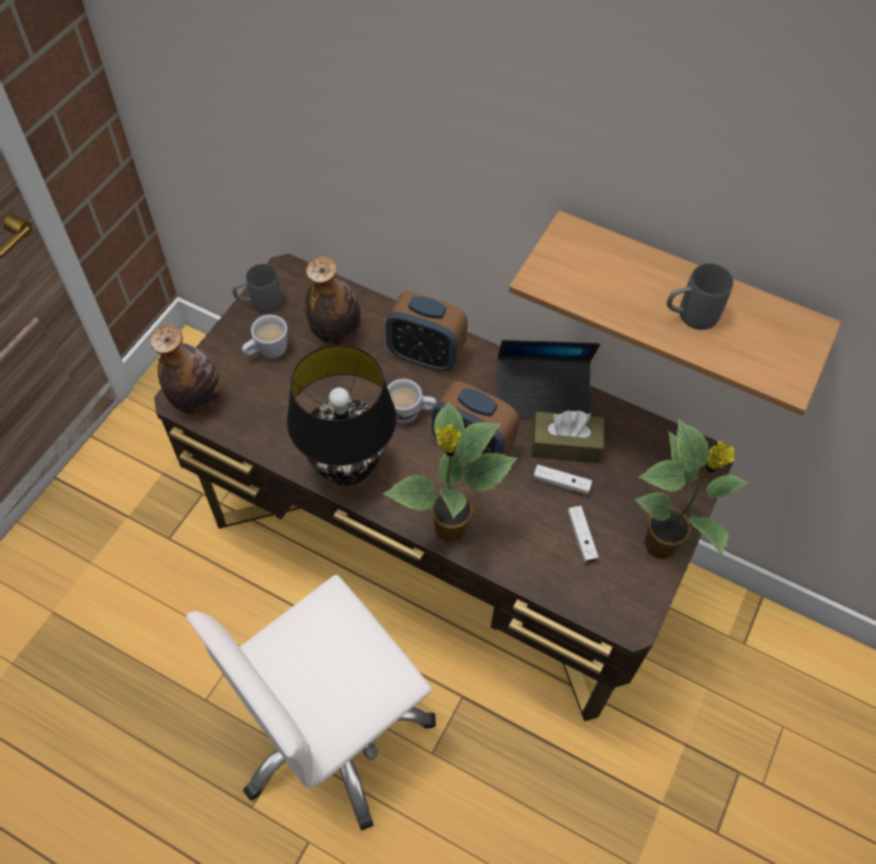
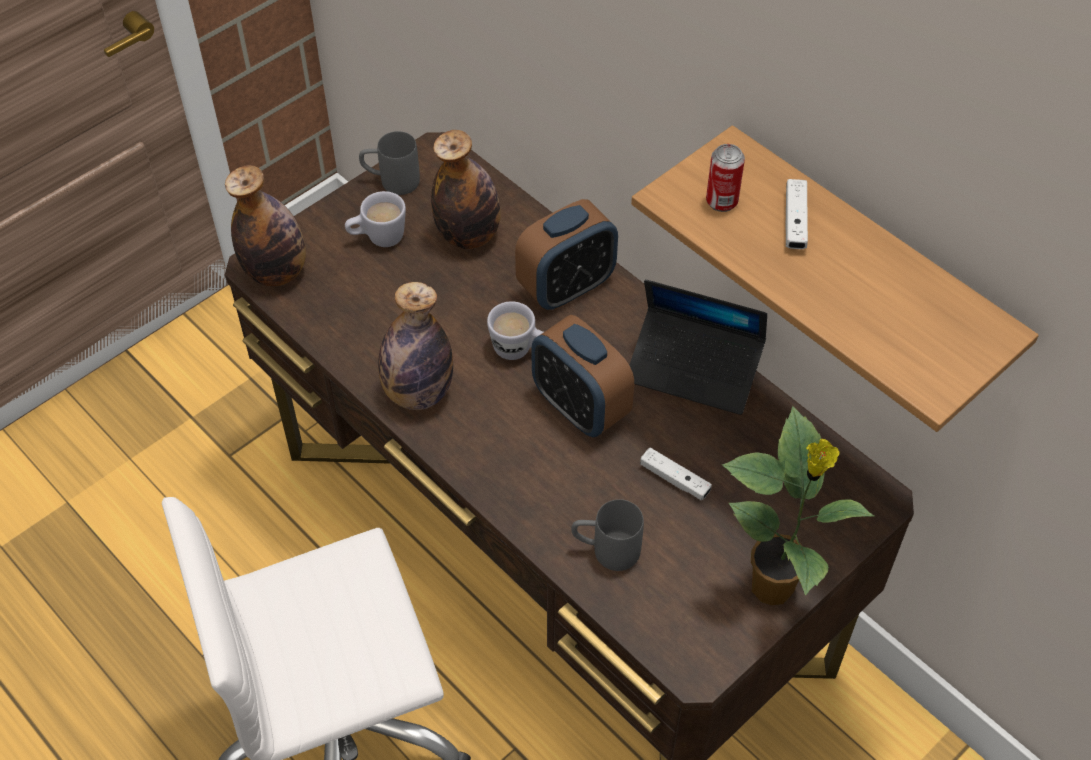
camera: 20 degrees right, 5 degrees down
(346, 468) = (418, 393): black table lamp -> bottle
(425, 355) = (566, 287): alarm clock -> alarm clock turned 75 degrees counterclockwise
(449, 530) = (511, 496): potted plant -> none
(565, 445) = (698, 436): brown tissue box -> none
(578, 273) = (721, 201): none -> can
(581, 537) = (673, 550): white game controller -> white game controller (795, 222)
(689, 316) = (839, 281): grey mug -> grey mug (605, 550)

